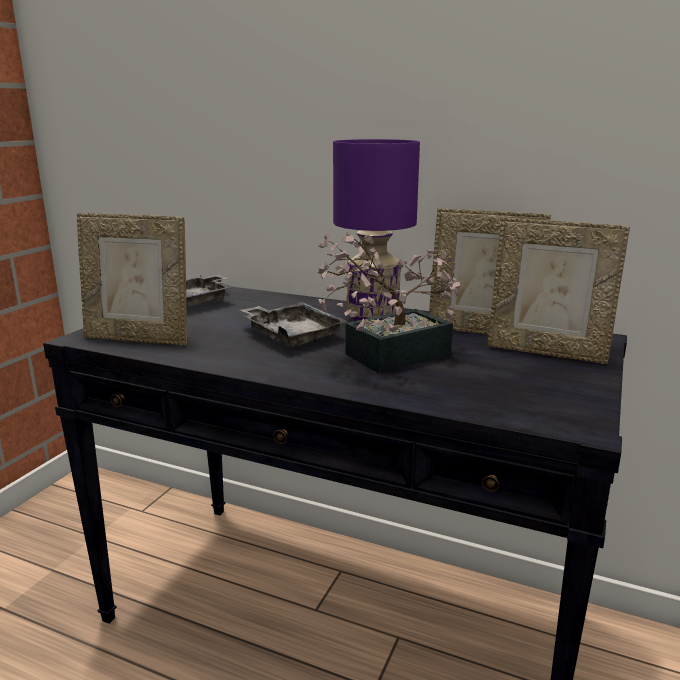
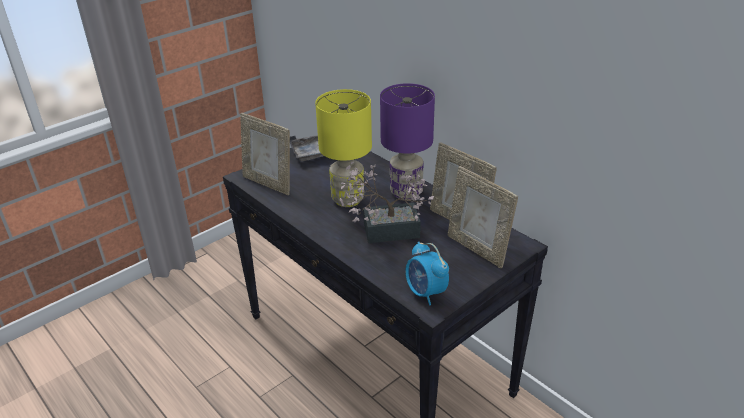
camera: 25 degrees right, 15 degrees up
(292, 335) = (348, 199): grey tray -> yellow table lamp
(545, 410) = (425, 293): none -> alarm clock

